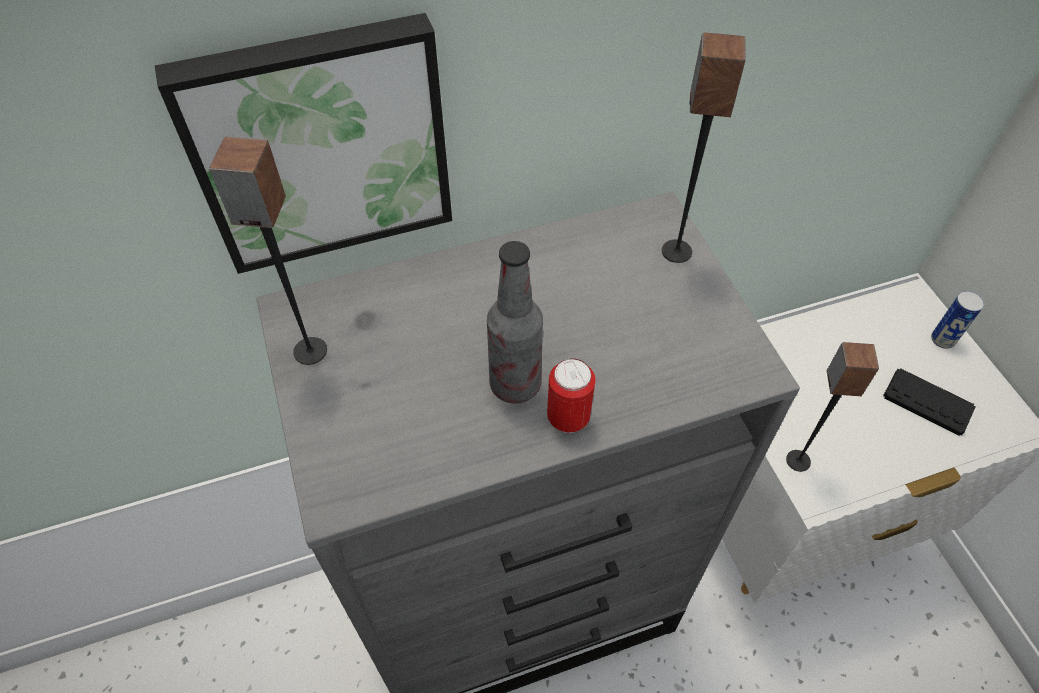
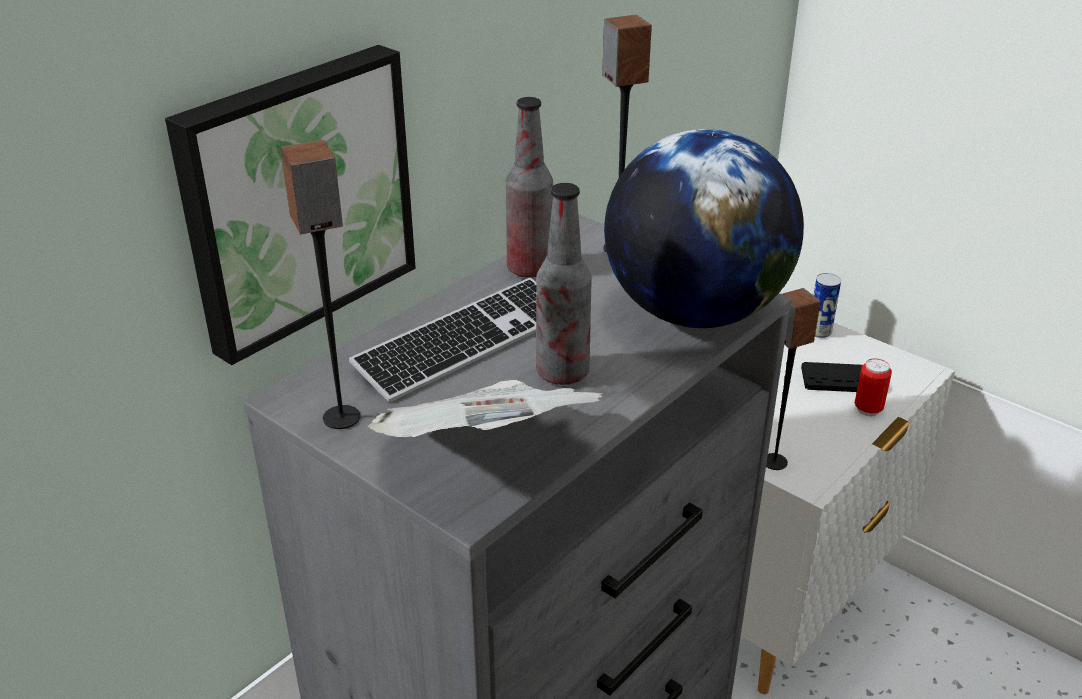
camera: 30 degrees left, 20 degrees down
(388, 450) = (488, 455): none -> newspaper
(461, 310) = (464, 342): none -> keyboard
(568, 418) = (629, 378): can -> can (868, 409)
(578, 245) = (530, 269): none -> bottle
(688, 365) = (694, 313): none -> globe

